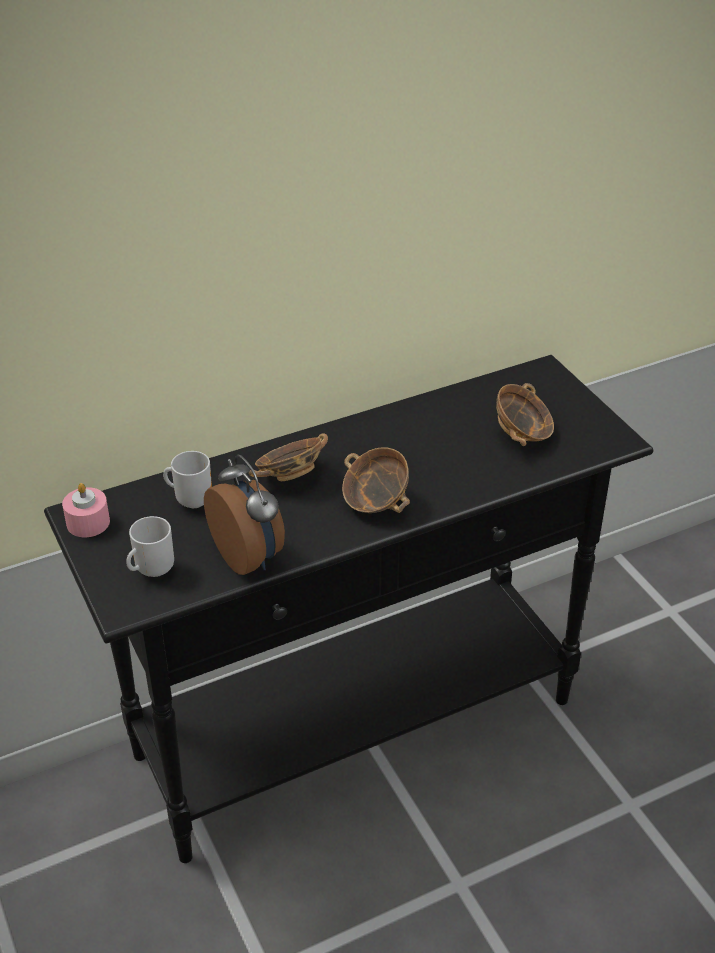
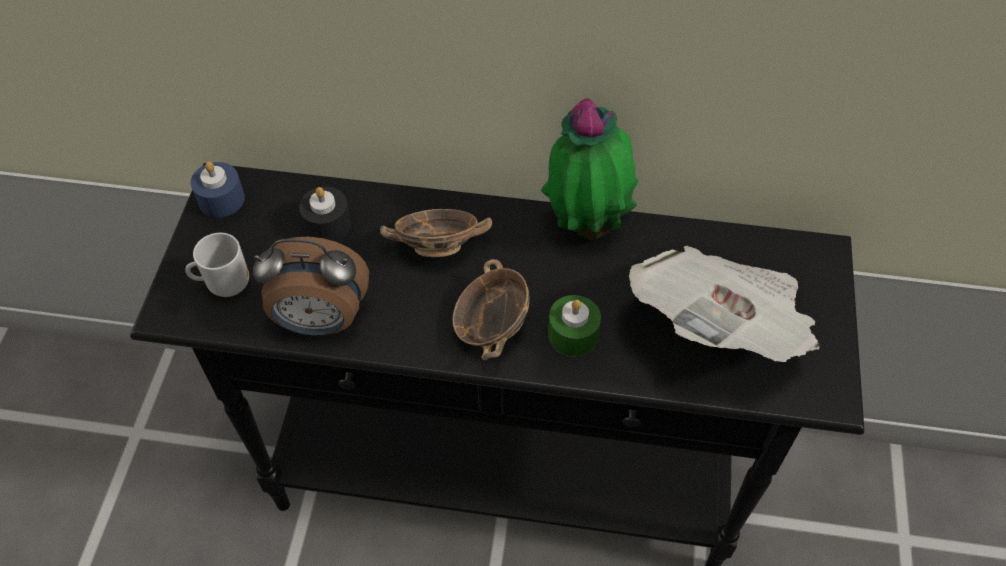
camera: 35 degrees right, 15 degrees up
(88, 522) = (221, 199): pink candle -> blue candle
(192, 500) = (327, 224): mug -> black candle
(249, 556) = (320, 321): alarm clock -> alarm clock turned 90 degrees clockwise
(381, 419) = (586, 225): none -> potted plant
(434, 481) = (573, 334): none -> green candle
(523, 434) = (721, 327): bowl -> newspaper

